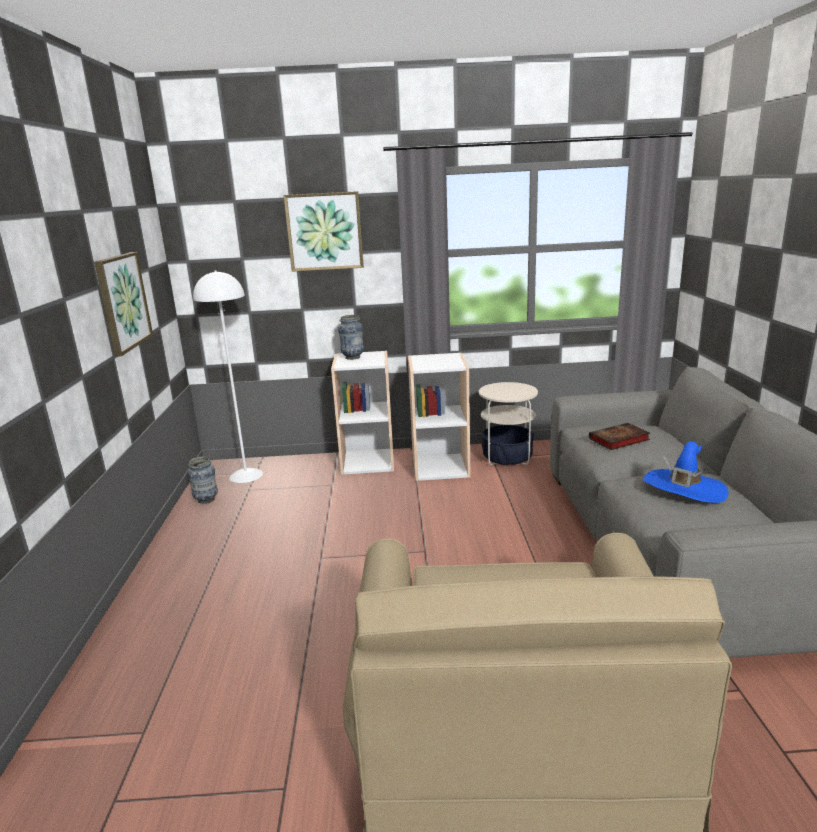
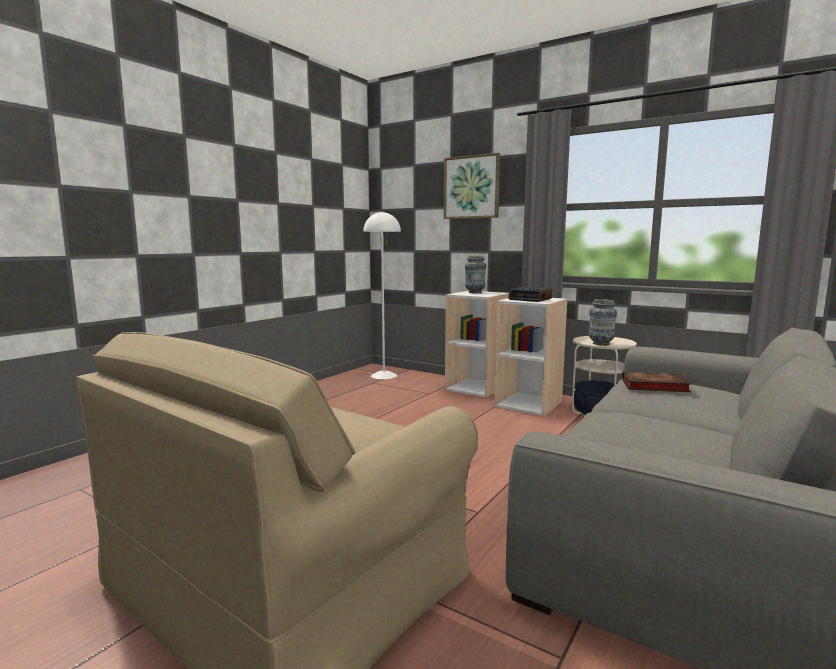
camera: 35 degrees right, 10 degrees down
(122, 302) = (301, 219): picture -> none
(206, 500) = (341, 381): vase -> vase (601, 344)
(436, 361) = (530, 299): none -> alarm clock
(684, 489) = (650, 427): blue hat -> none

